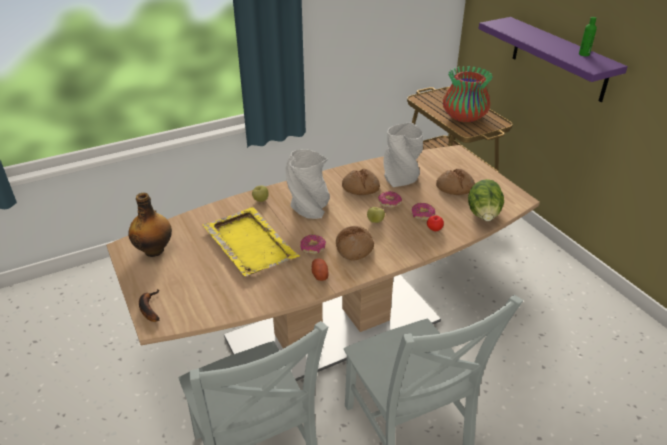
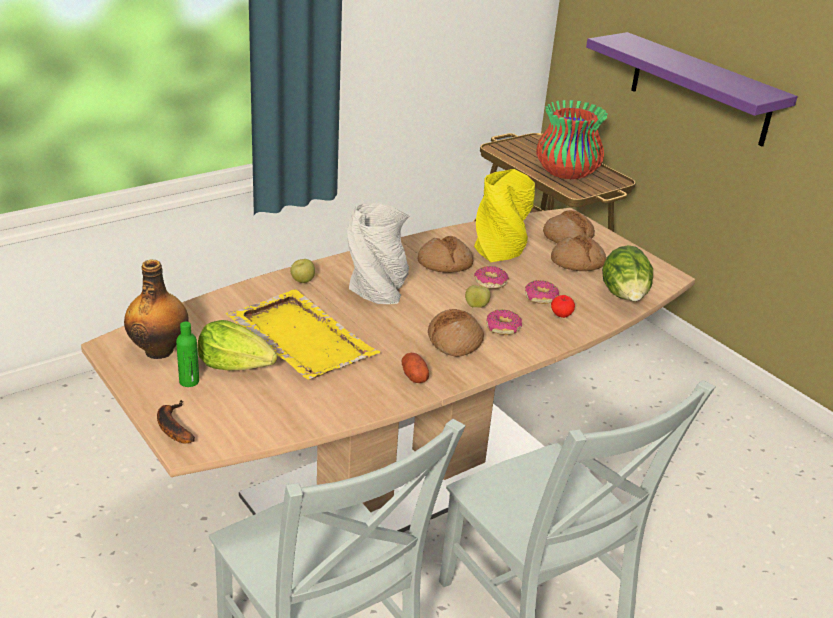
camera: 10 degrees left, 5 degrees down
(201, 262) = (236, 365): none -> lettuce
(313, 248) = (396, 342): donut -> donut (503, 328)
(401, 179) = (500, 252): grey vase -> yellow vase
(452, 167) = (568, 236): none -> bread
(584, 54) = (738, 81): green bottle -> green bottle (189, 381)

